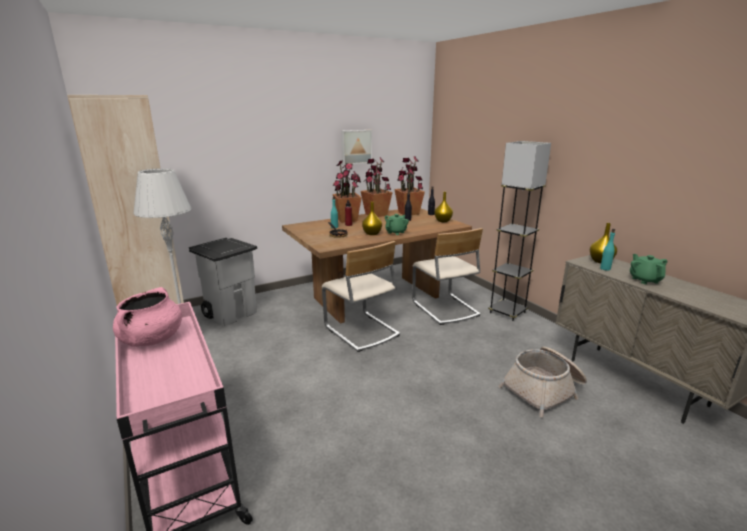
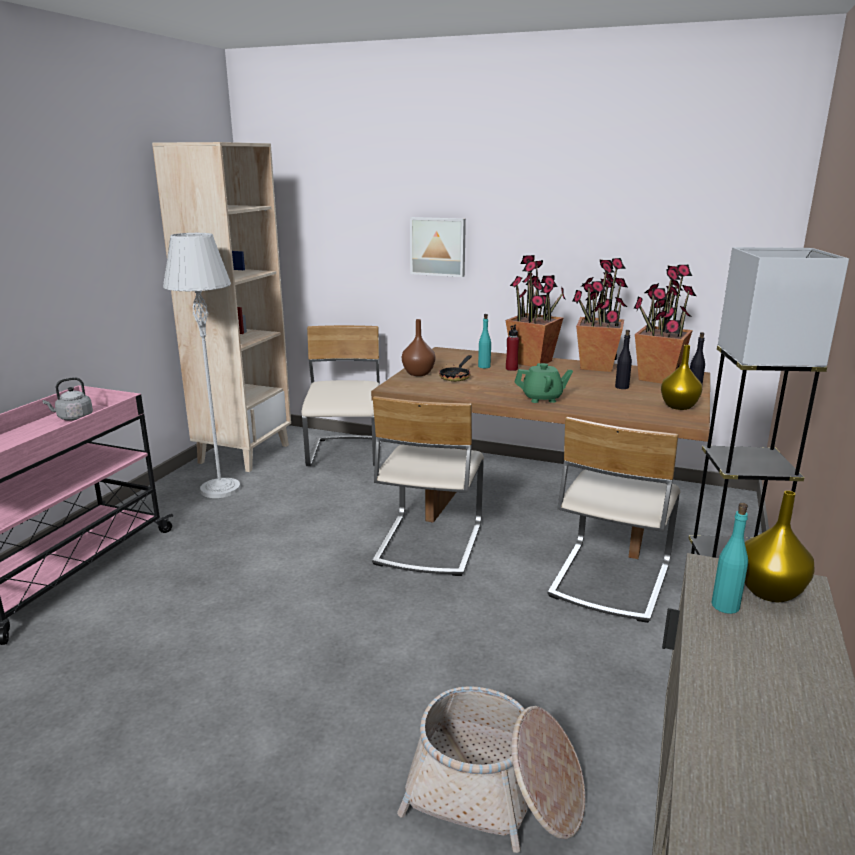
camera: 50 degrees right, 0 degrees up
(152, 339) = (73, 418): pink cooking pot -> grey kettle
(231, 313) = (346, 454): grey trash can -> beige chair
(315, 239) = (417, 373): none -> brown vase
(356, 147) = (608, 236): picture -> picture (438, 246)
(371, 233) = (503, 389): yellow vase -> none
(644, 280) = (745, 673): green teapot -> none

